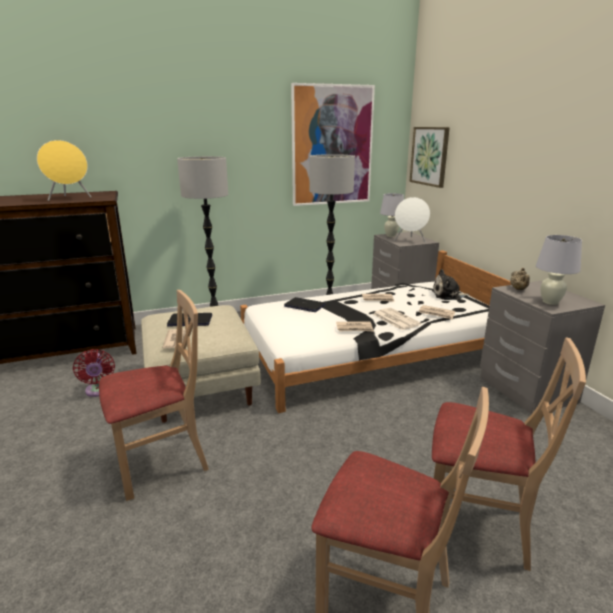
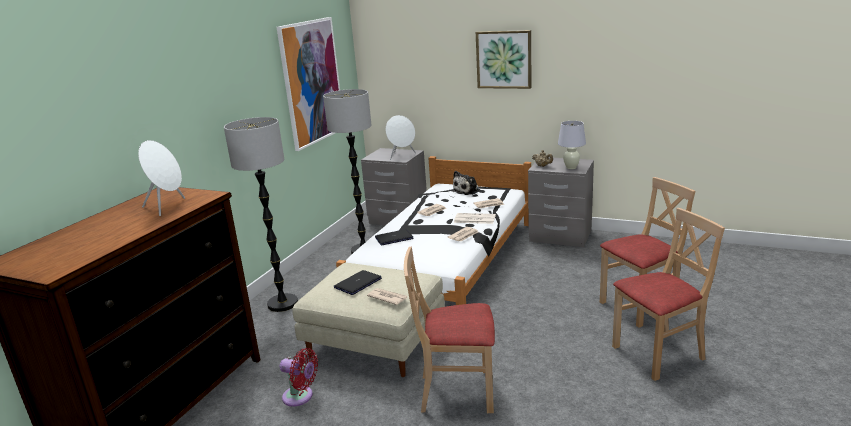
camera: 45 degrees left, 0 degrees up
(69, 198) = (167, 207): yellow speaker -> white speaker
(161, 462) = (456, 391): beige chair -> beige chair turned 105 degrees counterclockwise
(391, 235) = (376, 156): white table lamp -> none
(429, 156) = (391, 76): picture -> picture (504, 59)

